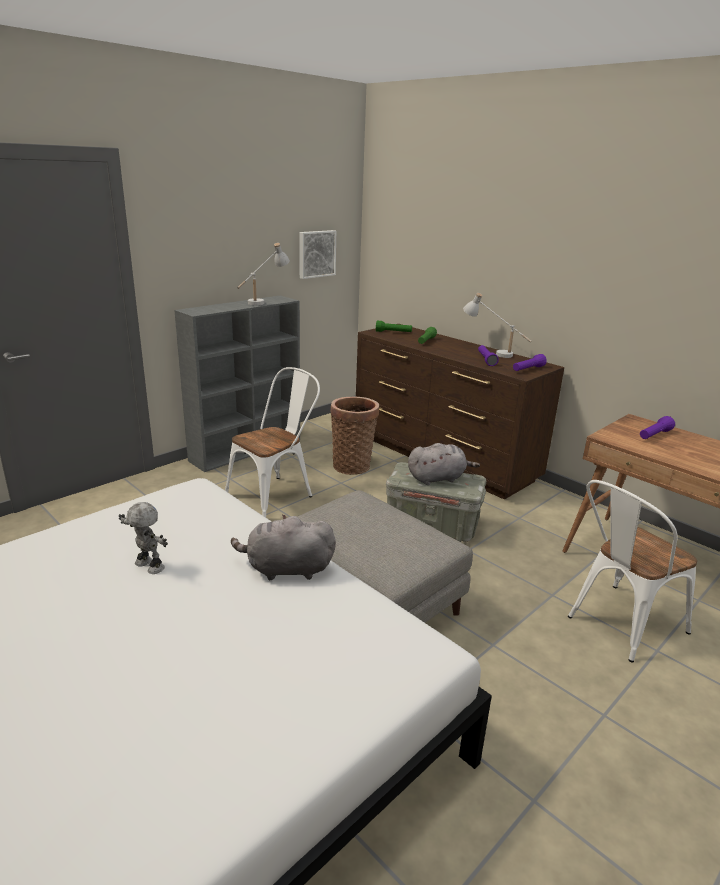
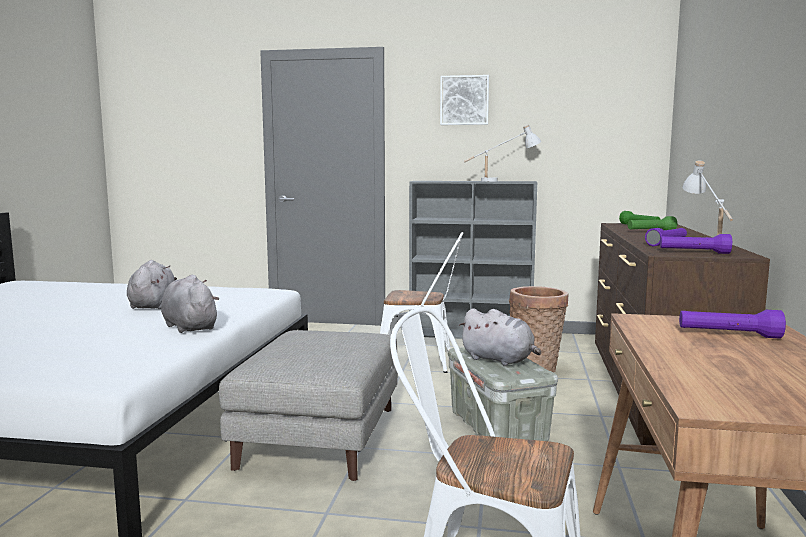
camera: 55 degrees right, 15 degrees down
(148, 567) = (152, 305): toy robot -> grey plush toy
(316, 254) = (595, 142): picture -> picture (464, 100)

